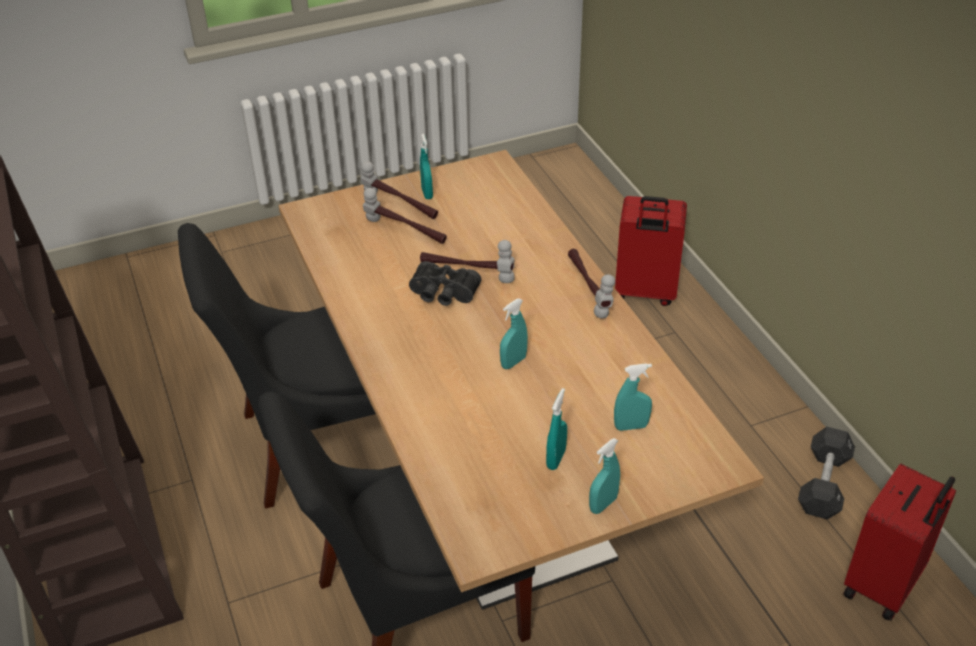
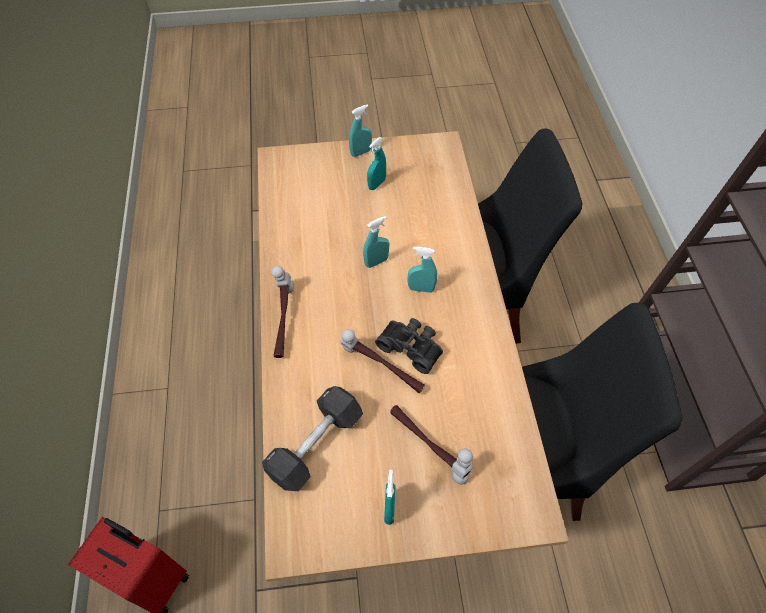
camera: 165 degrees left, 15 degrees up
(399, 206) = (426, 494): hammer -> none
(631, 426) = (317, 194): turquoise spray bottle -> turquoise spray bottle (421, 289)
(823, 484) = (155, 327): black dumbbell -> black dumbbell (315, 445)
(884, 585) = (174, 255): red suitcase -> none

